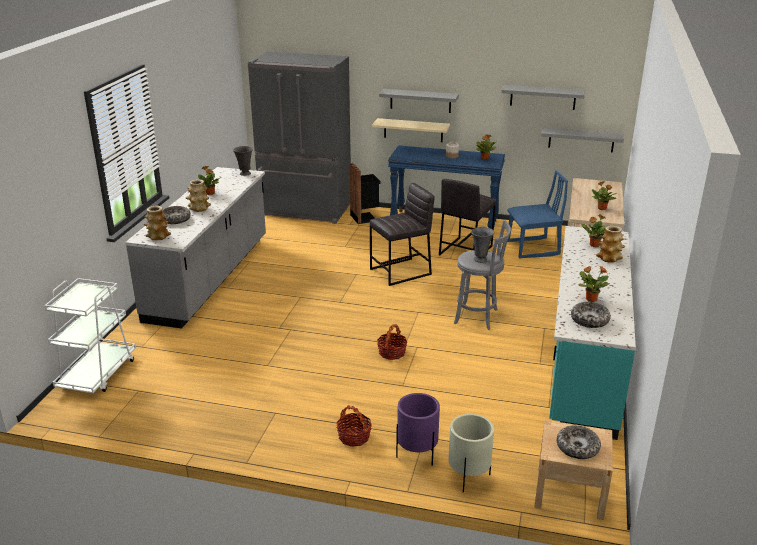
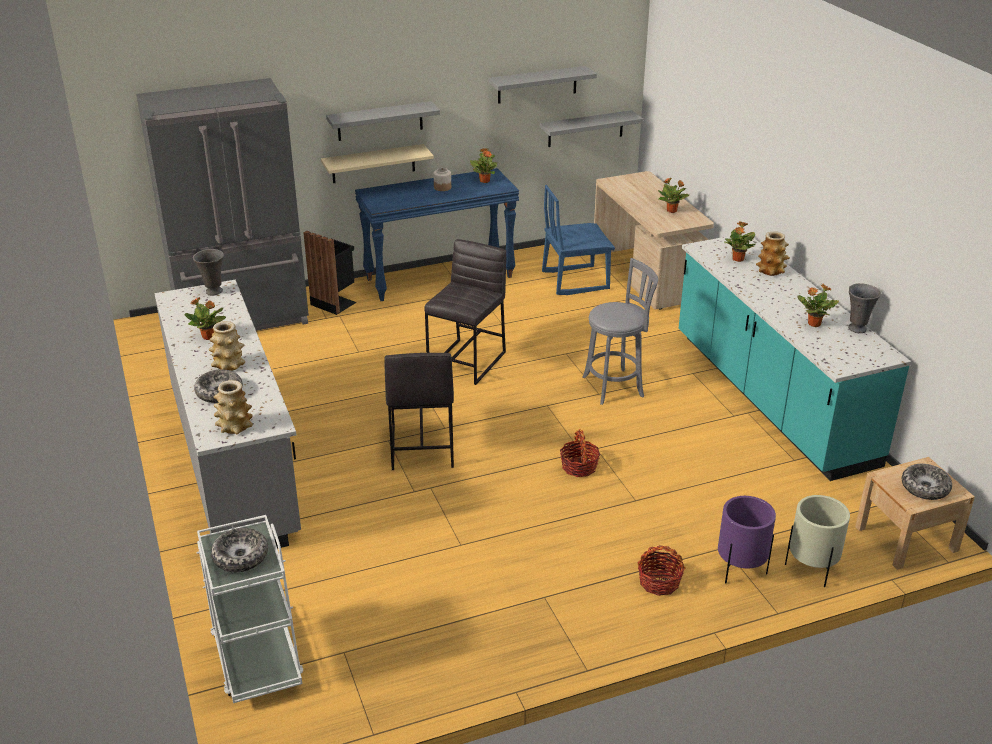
camera: 35 degrees left, 5 degrees up
(465, 250) = (506, 307): grey stool -> grey stool (421, 446)
(480, 259) = (622, 315): grey vase -> grey vase (857, 328)
(533, 248) = (575, 280): blue chair -> blue chair turned 150 degrees counterclockwise
(589, 320) = (842, 348): bowl -> bowl (240, 557)

